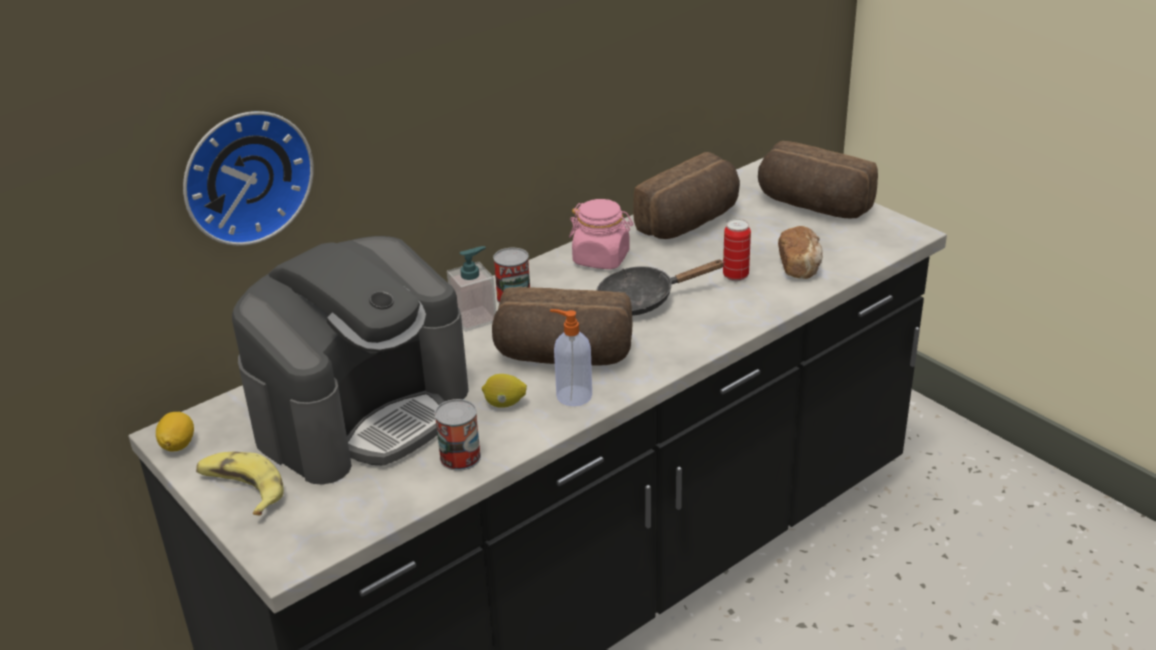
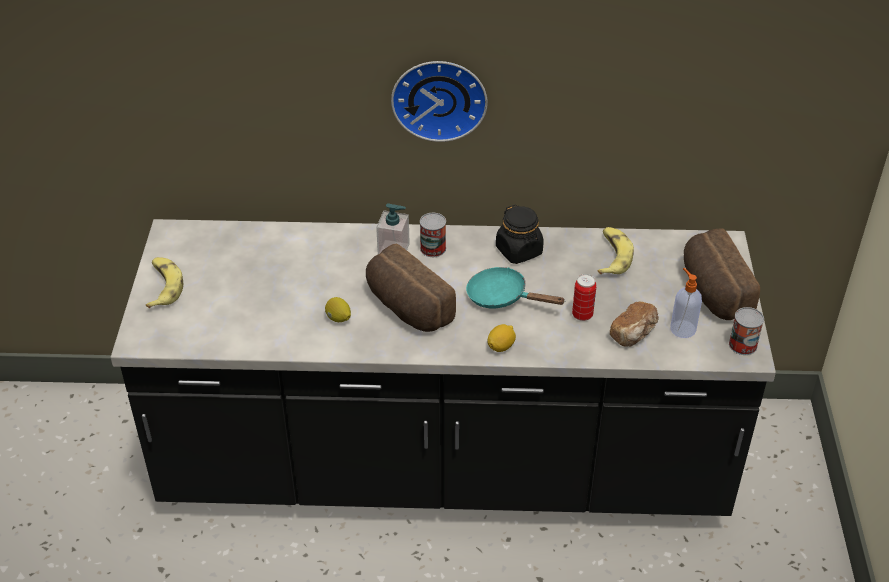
camera: 40 degrees right, 10 degrees up
(178, 445) = (166, 240): lemon -> lemon (501, 346)
(244, 175) = (254, 97): wall clock -> wall clock (439, 97)
(362, 412) = (266, 276): coffee machine -> none
(460, 457) = (277, 337): can -> can (742, 345)
(572, 395) = (379, 337): soap dispenser -> soap dispenser (682, 328)
(601, 258) = (519, 251): pink jar -> black jar
(643, 300) = (502, 297): black frying pan -> turquoise frying pan
(691, 222) = (612, 256): bread -> banana

